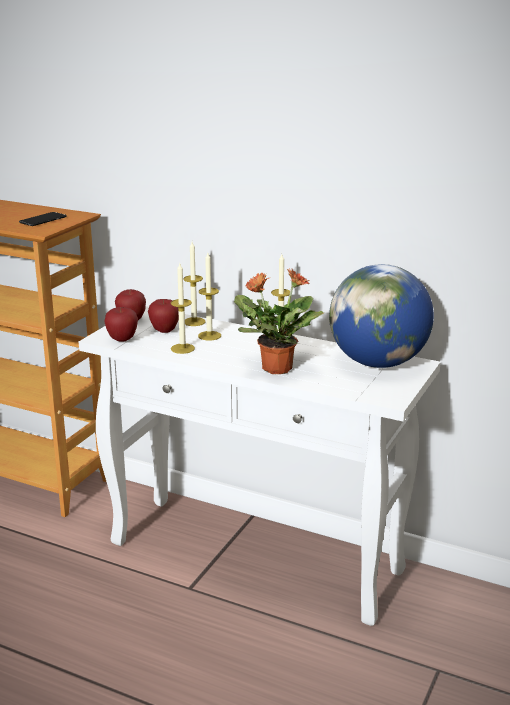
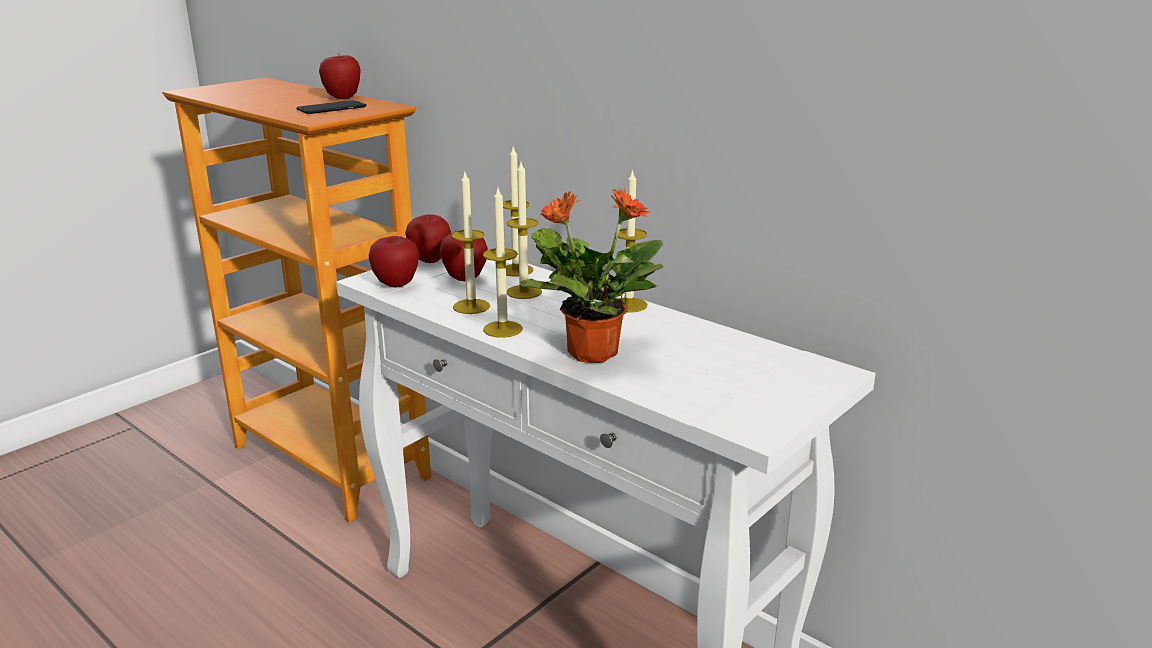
camera: 15 degrees right, 0 degrees up
(39, 209) = (342, 98): none -> apple
(213, 360) = (503, 329): none -> candle
(378, 363) = (764, 363): globe -> none

